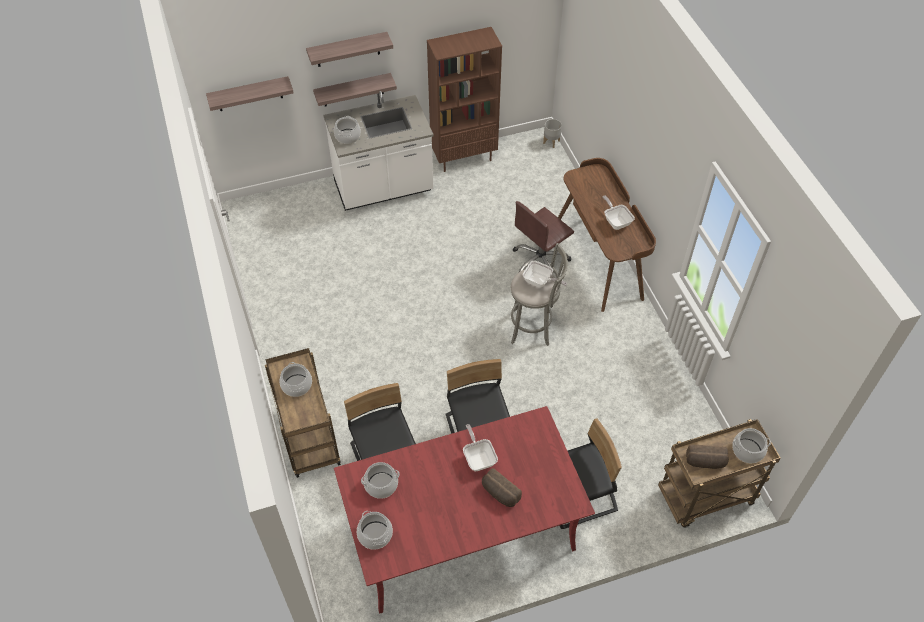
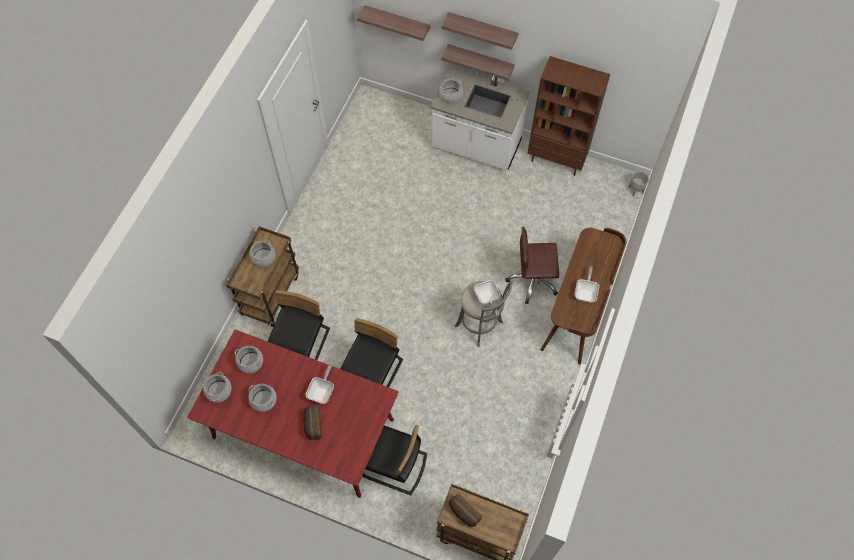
camera: 40 degrees right, 10 degrees up
(747, 450) = (501, 529): cooking pot -> cooking pot (263, 400)

